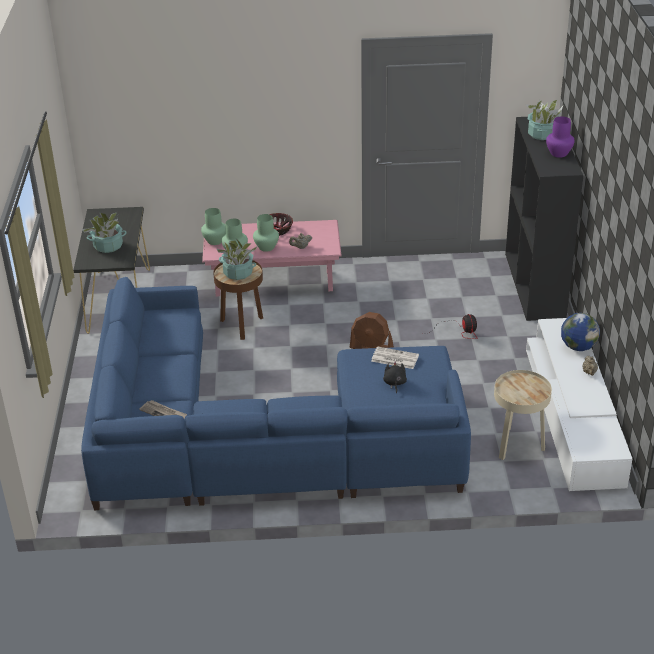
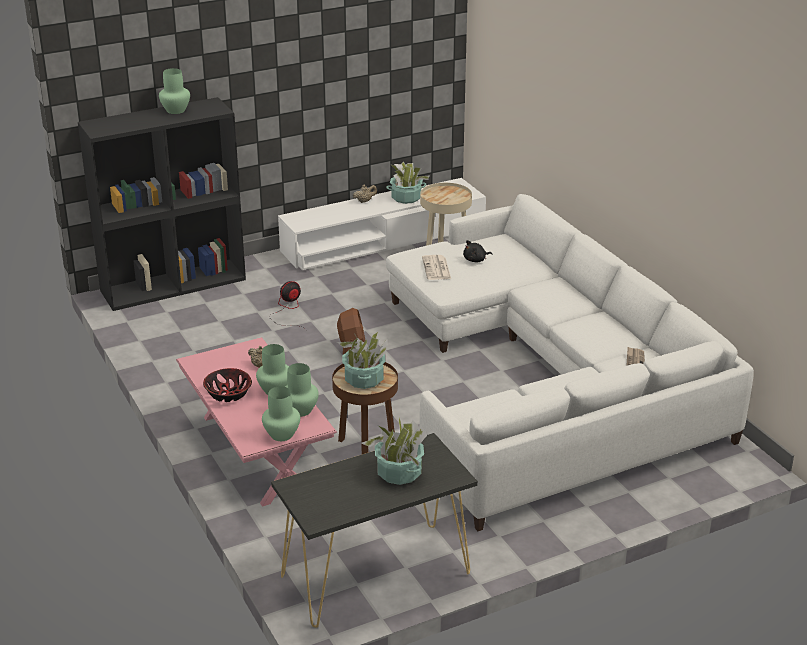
camera: 115 degrees left, 5 degrees down
(259, 437) = (549, 380): blue sofa -> white sofa
(542, 134) = (132, 122): potted plant -> potted plant (406, 198)
(558, 153) = (176, 110): purple vase -> green vase
(578, 347) = (329, 210): globe -> none

